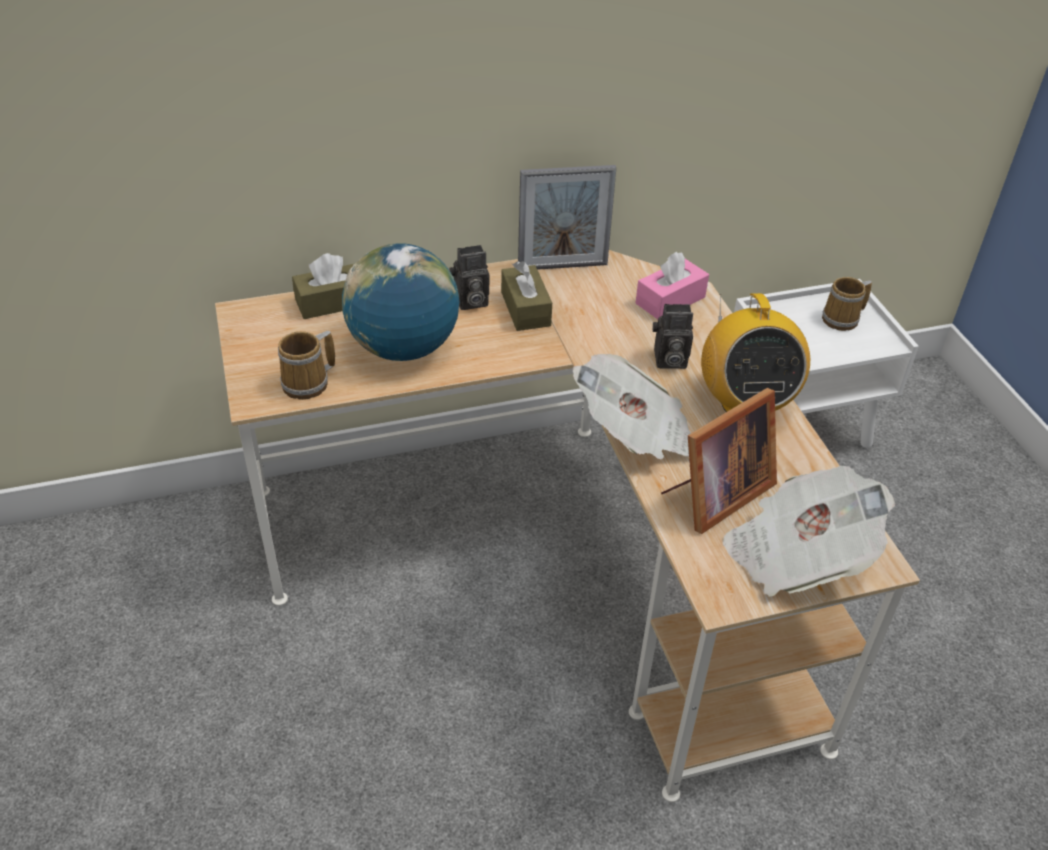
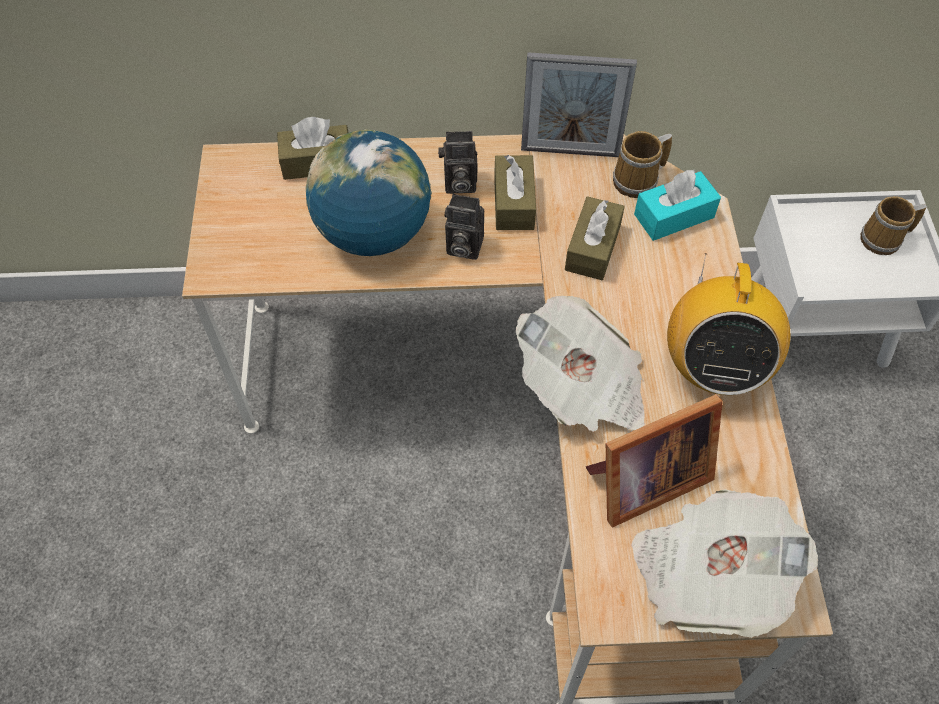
camera: 15 degrees right, 15 degrees up
(309, 383) = (268, 262): mug -> mug (638, 181)
(608, 332) = (592, 248): none -> brown tissue box
(668, 360) = (647, 296): camera -> camera (462, 247)
(670, 300) = (674, 216): pink tissue box -> turquoise tissue box

